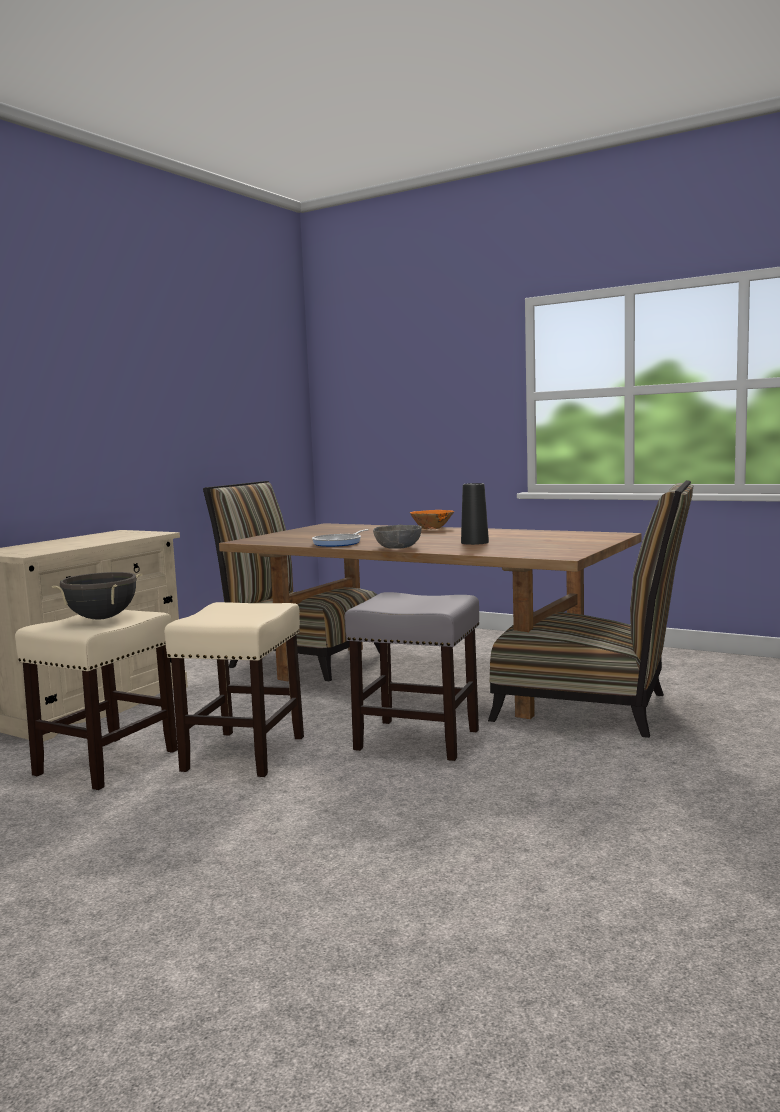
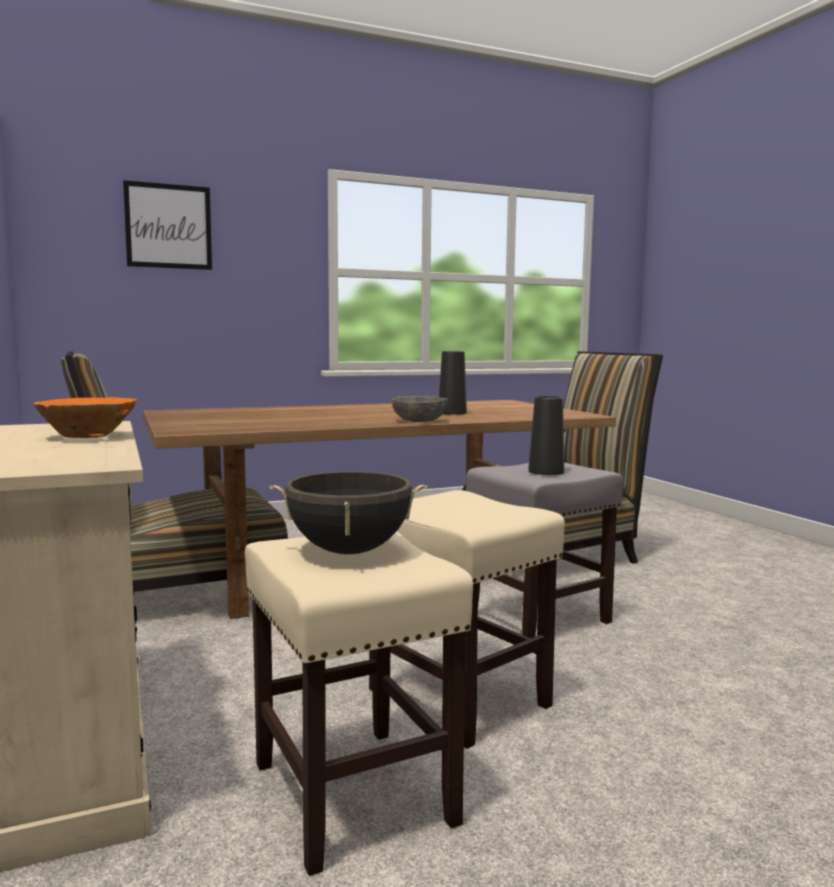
camera: 55 degrees left, 0 degrees up
(339, 543) = (328, 423): frying pan -> none
(399, 373) = (168, 226): none -> picture
(409, 603) = (546, 471): none -> black vase
(431, 528) = (323, 407): orange bowl -> orange bowl (87, 436)

